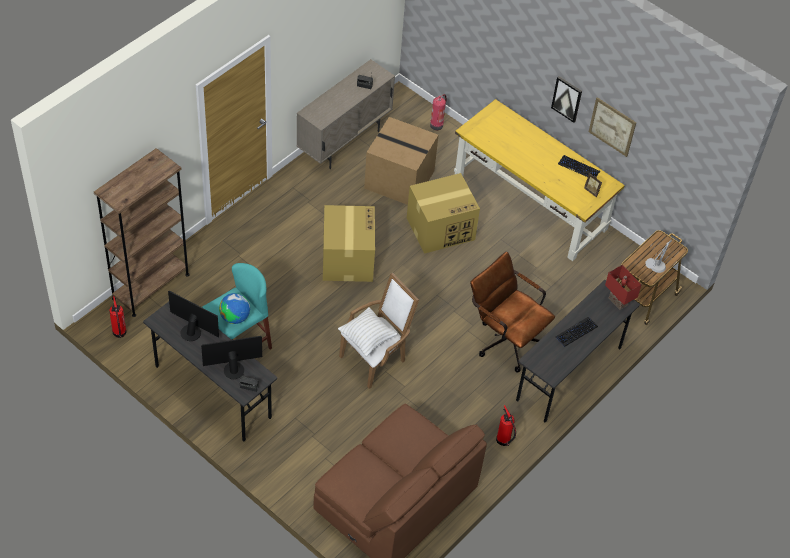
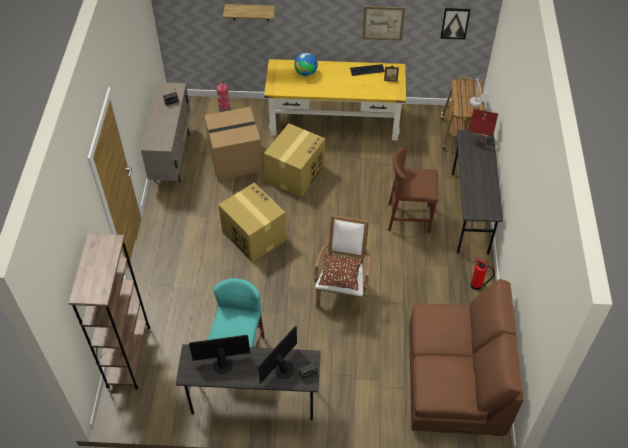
camera: 35 degrees left, 0 degrees up
(119, 333) = (138, 410): fire extinguisher -> none
(235, 317) = (242, 329): globe -> globe (306, 73)
(367, 338) = (340, 278): white pillow -> brown pillow
(490, 40) = (250, 12): none -> shelf
(505, 339) = (409, 218): brown office chair -> brown stool
(567, 98) = (335, 22): picture -> picture (455, 23)
(576, 332) = (477, 175): keyboard -> none

